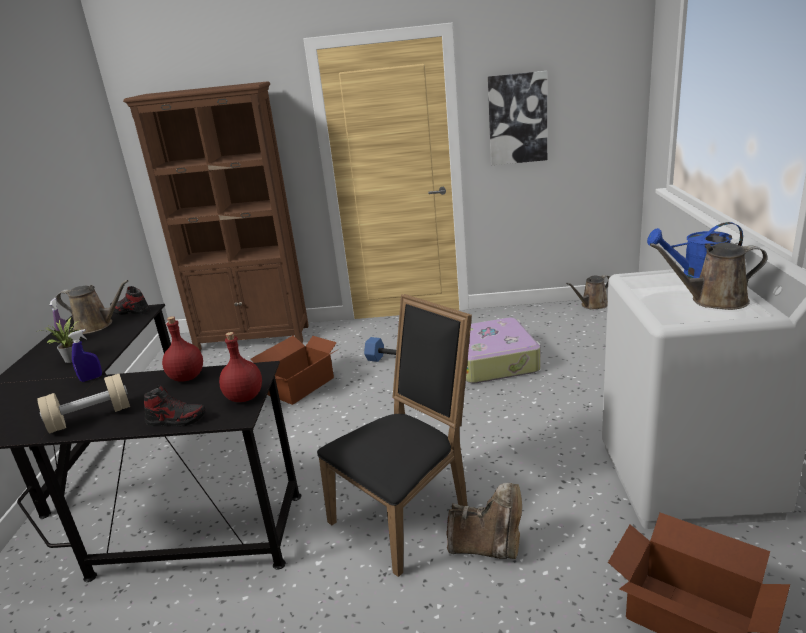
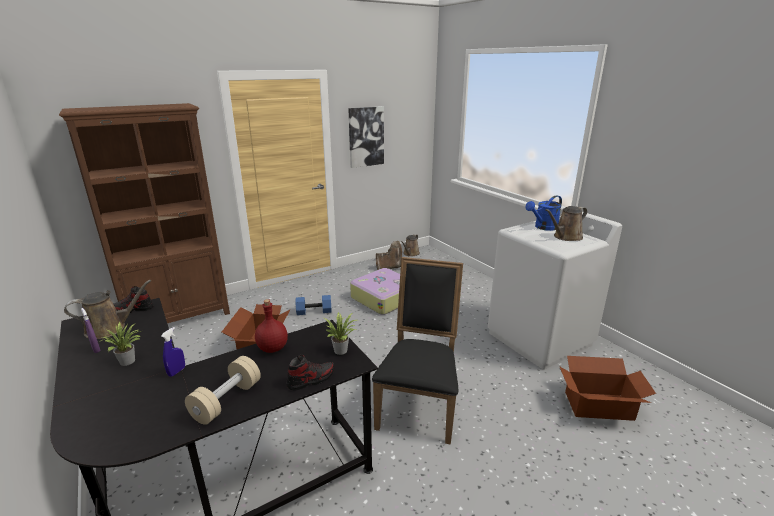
camera: 35 degrees left, 0 degrees up
(244, 397) = (342, 350): red bottle -> potted plant
(488, 547) = (482, 407): brown boot -> brown boot (390, 267)

